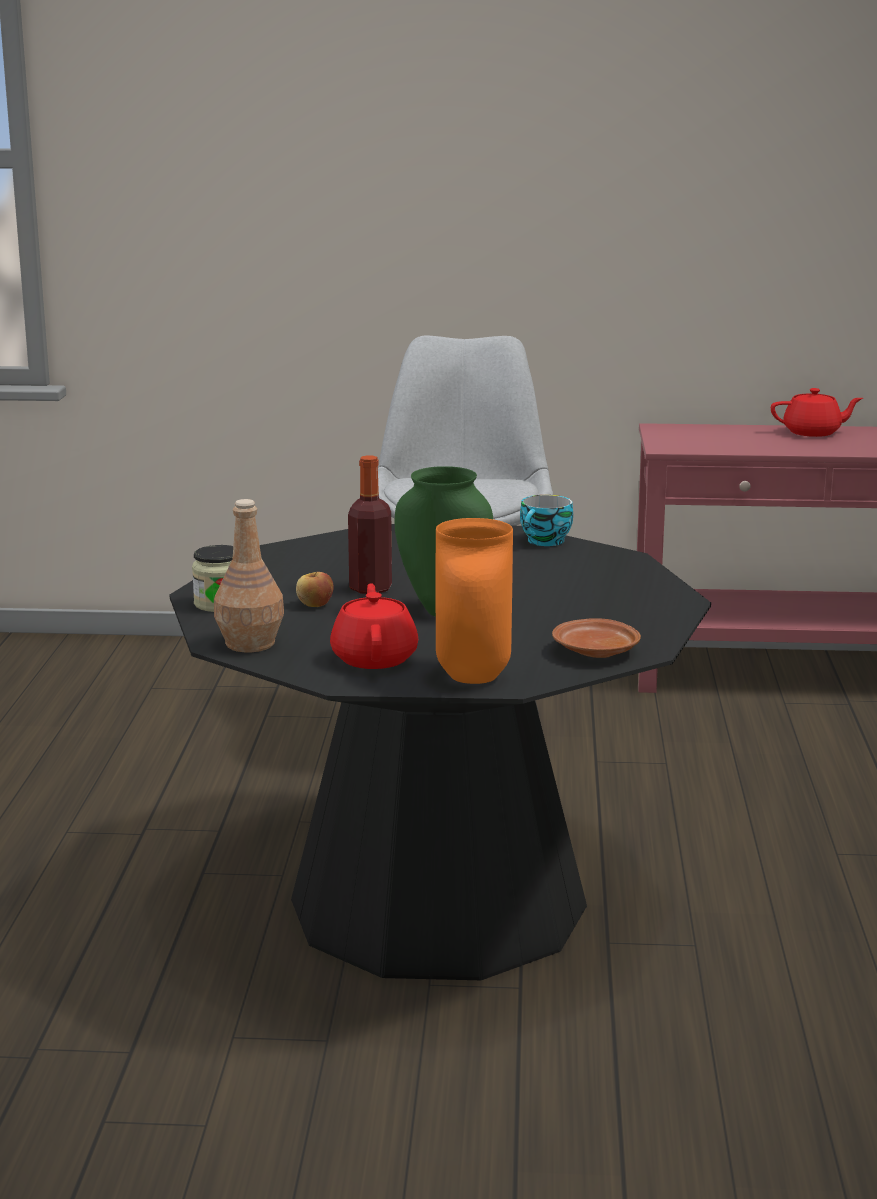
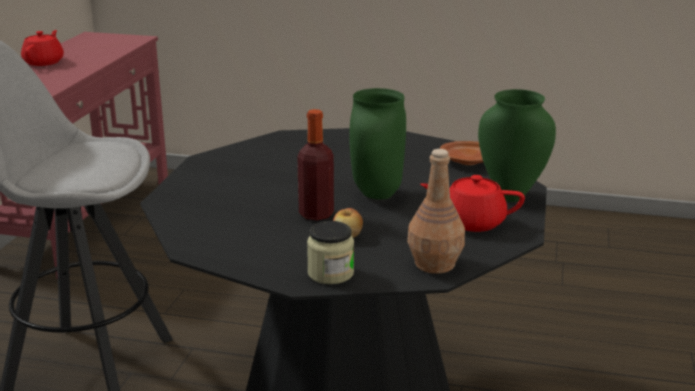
camera: 80 degrees left, 5 degrees up
(471, 677) = (511, 197): orange vase -> green vase
(545, 542) = (237, 153): cup -> none

